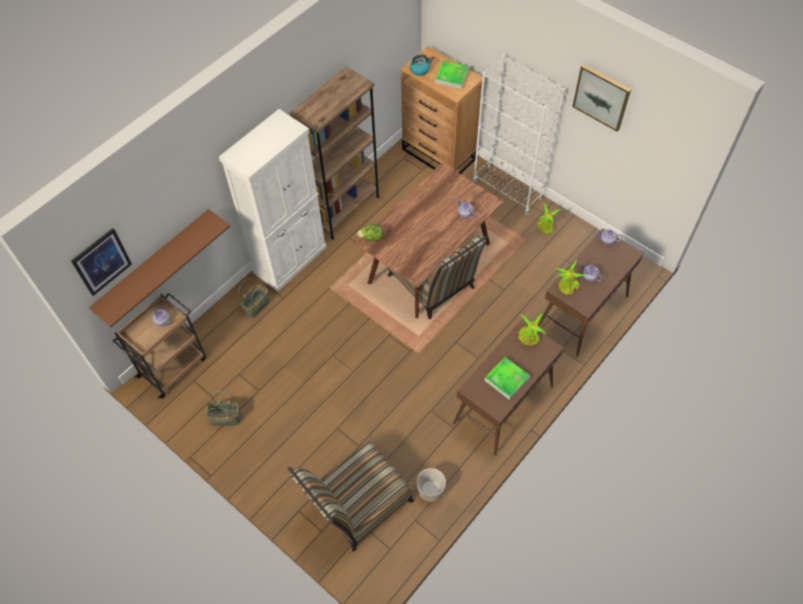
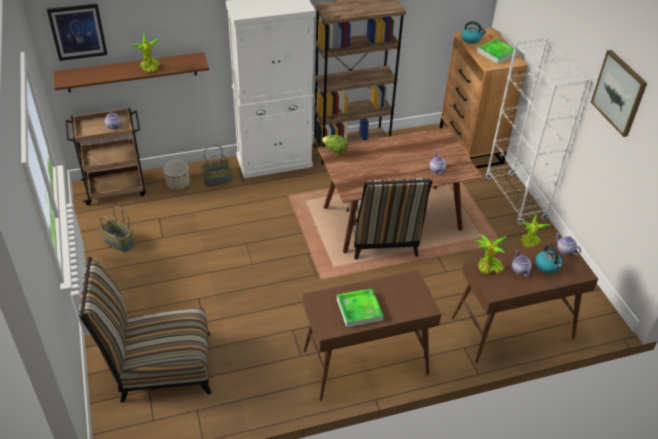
camera: 30 degrees right, 15 degrees down
(430, 490) = (233, 394): planter -> planter (178, 184)
(529, 338) = (412, 289): potted plant -> potted plant (150, 68)
(605, 261) = (548, 266): none -> kettle

